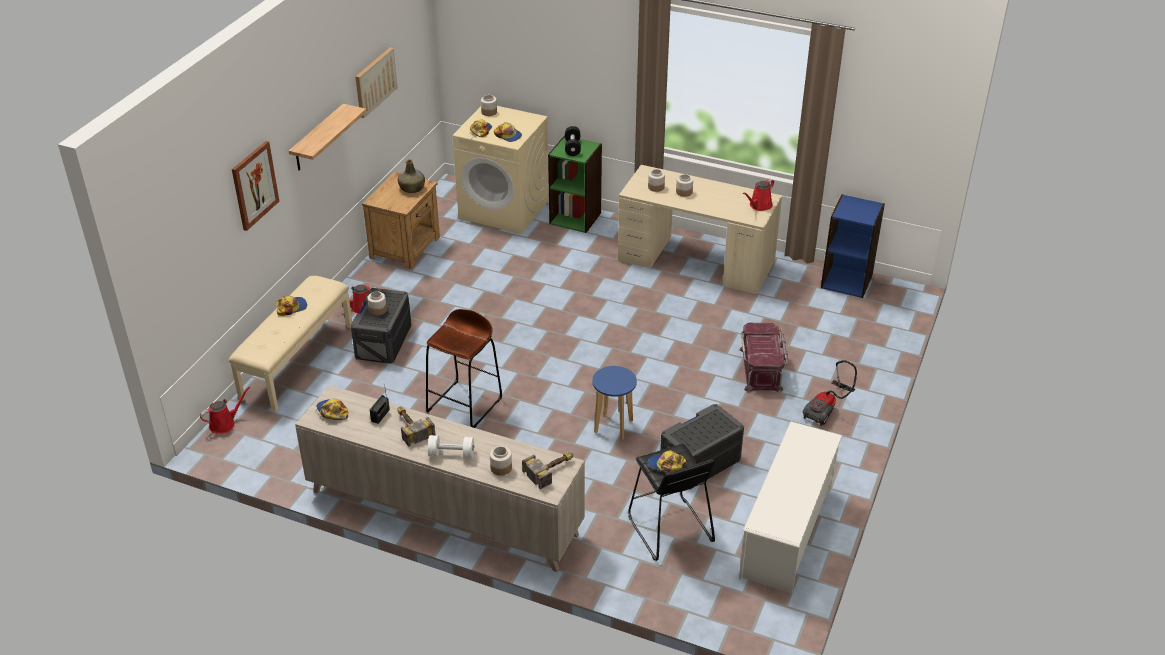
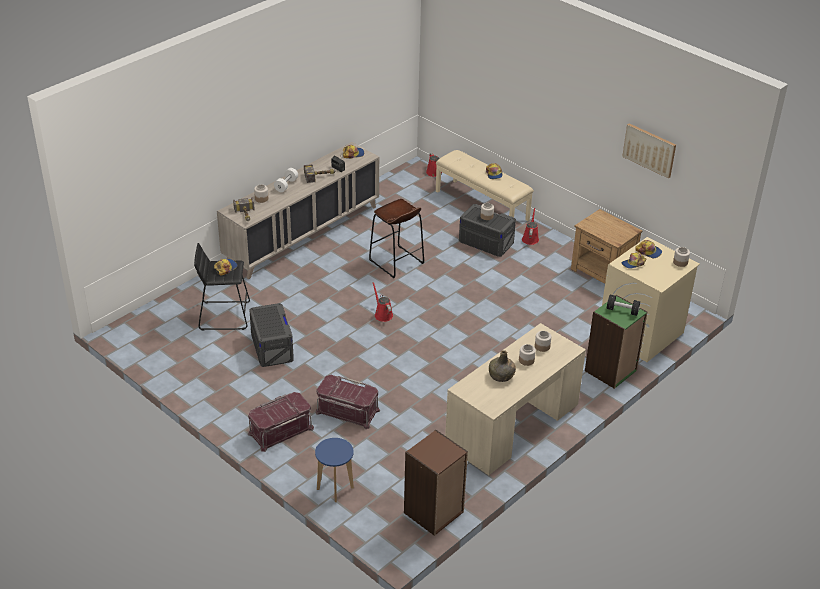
camera: 110 degrees right, 0 degrees up
(254, 185) = (514, 86): picture -> none
(318, 138) = (577, 121): shelf -> none
(412, 188) = (612, 234): green bottle -> green bottle (501, 376)
(613, 426) = (333, 319): blue stool -> blue stool (335, 488)
(759, 206) = (482, 398): red watering can -> red watering can (382, 314)
(787, 532) = (183, 364): white shoe rack -> none
(827, 409) = (280, 430): vacuum cleaner -> red storage box
(847, 281) = (434, 513): blue bookcase -> brown bookcase

